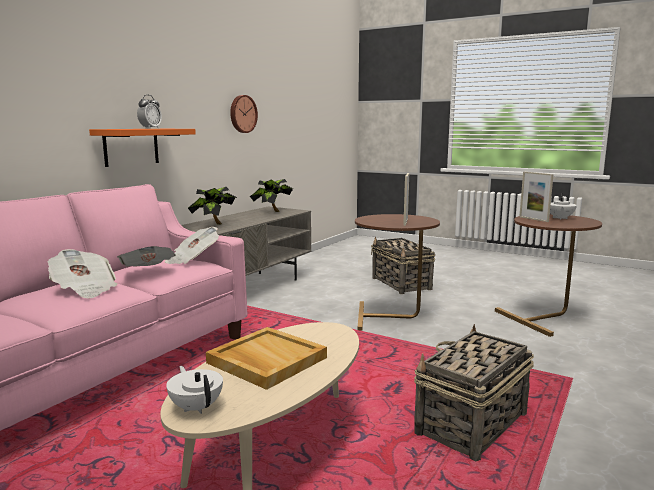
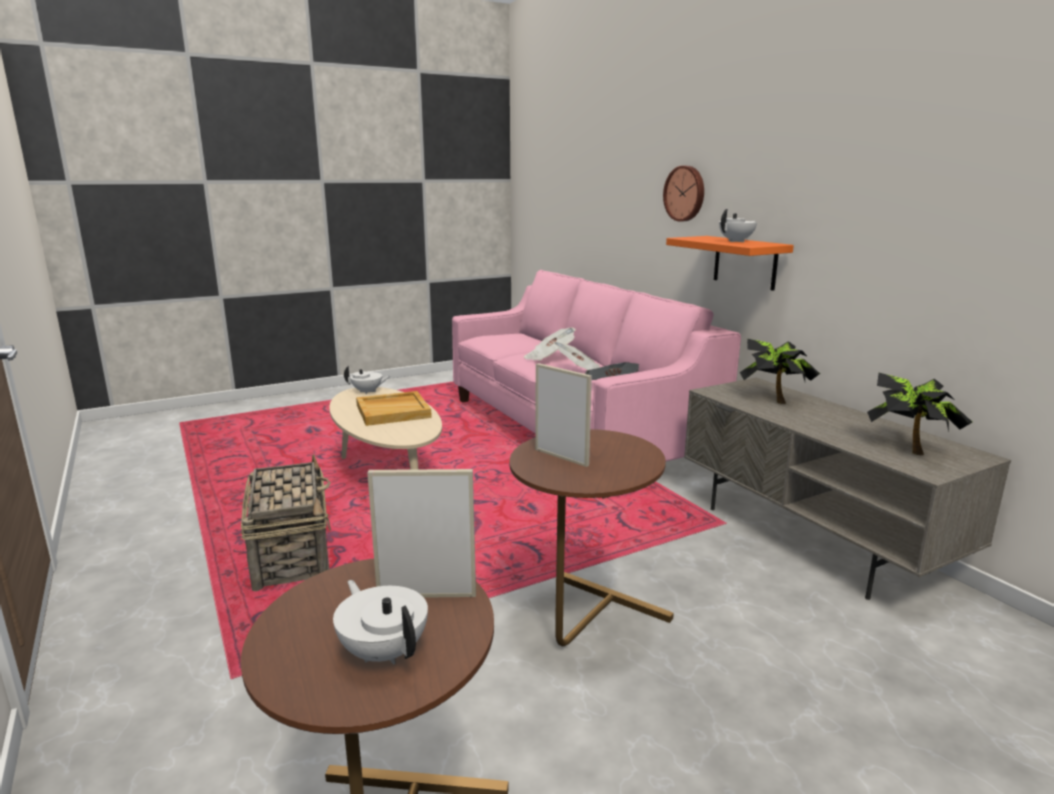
camera: 120 degrees right, 5 degrees up
(150, 128) = (736, 241): alarm clock -> white teapot
(242, 114) = (976, 233): wall clock -> wall clock (685, 193)
(401, 284) = (798, 740): basket -> none

